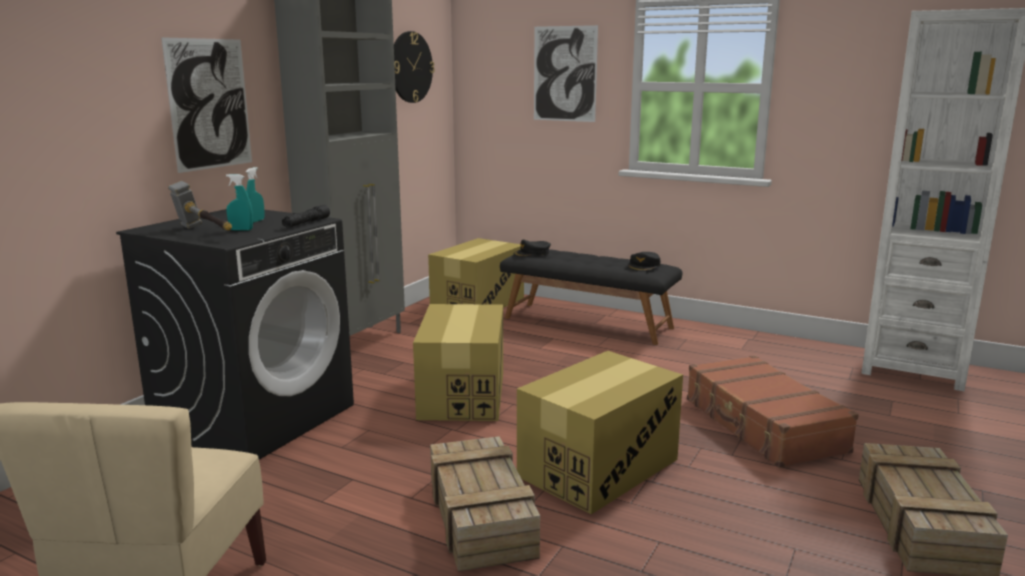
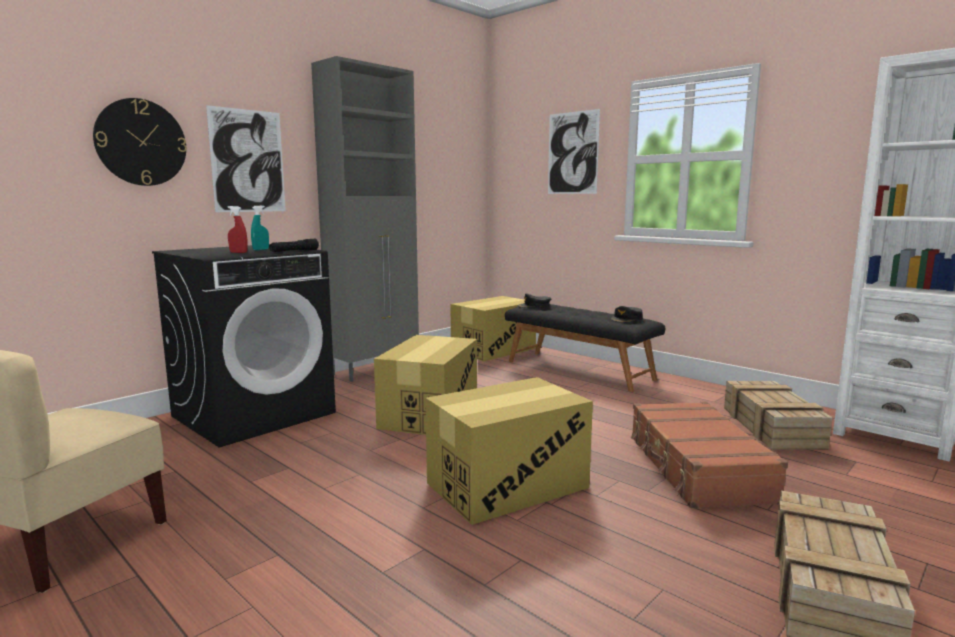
camera: 15 degrees right, 5 degrees down
(204, 232) = (209, 253): hammer -> none
(241, 230) = (238, 252): turquoise spray bottle -> red spray bottle
(410, 67) = (445, 149): wall clock -> wall clock (141, 142)
(482, 518) = (370, 513): crate -> crate (773, 427)

